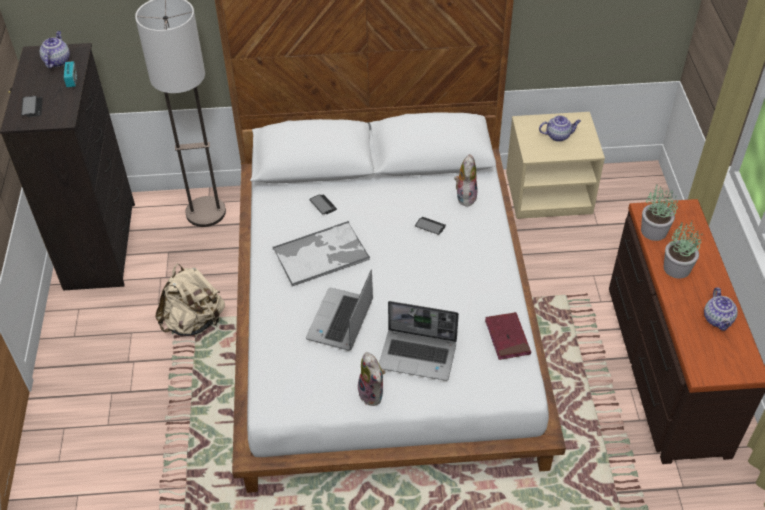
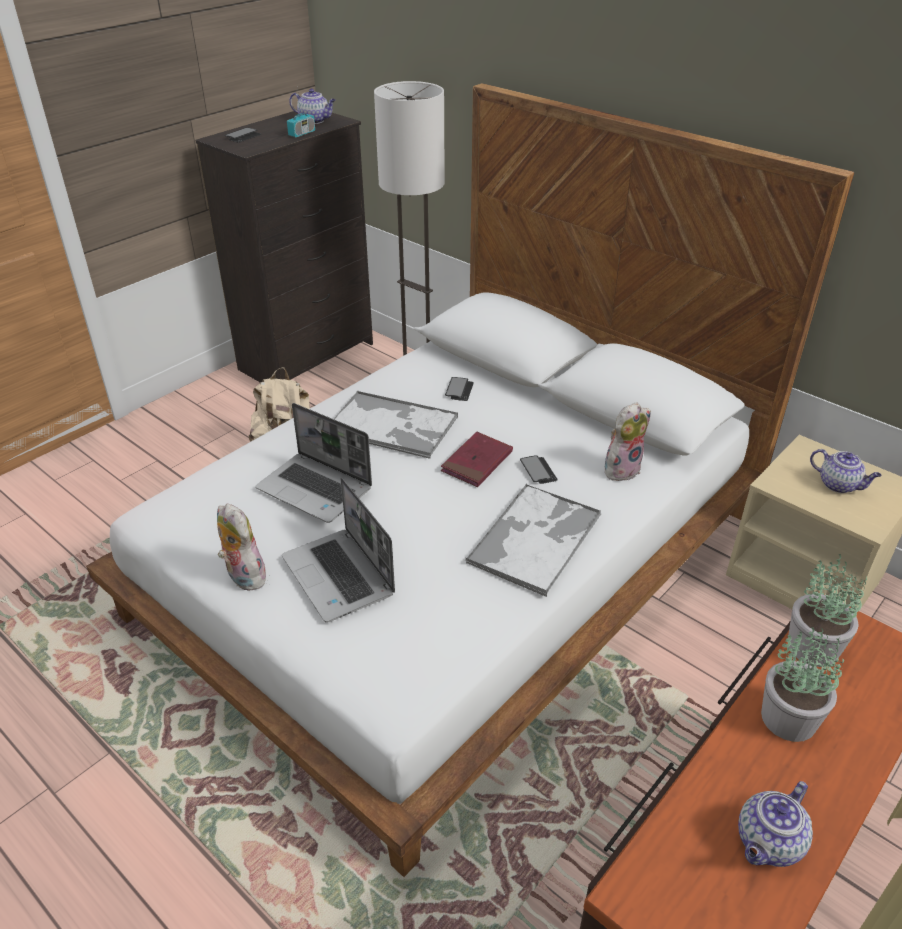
camera: 45 degrees right, 10 degrees down
(57, 61) = (315, 121): teapot -> teapot turned 60 degrees clockwise
(341, 321) = (316, 489): laptop -> laptop turned 120 degrees counterclockwise
(373, 394) = (243, 576): plush toy -> plush toy turned 120 degrees clockwise
(476, 264) = (535, 538): none -> tray
(507, 337) = (460, 636): red book -> red book (477, 462)

